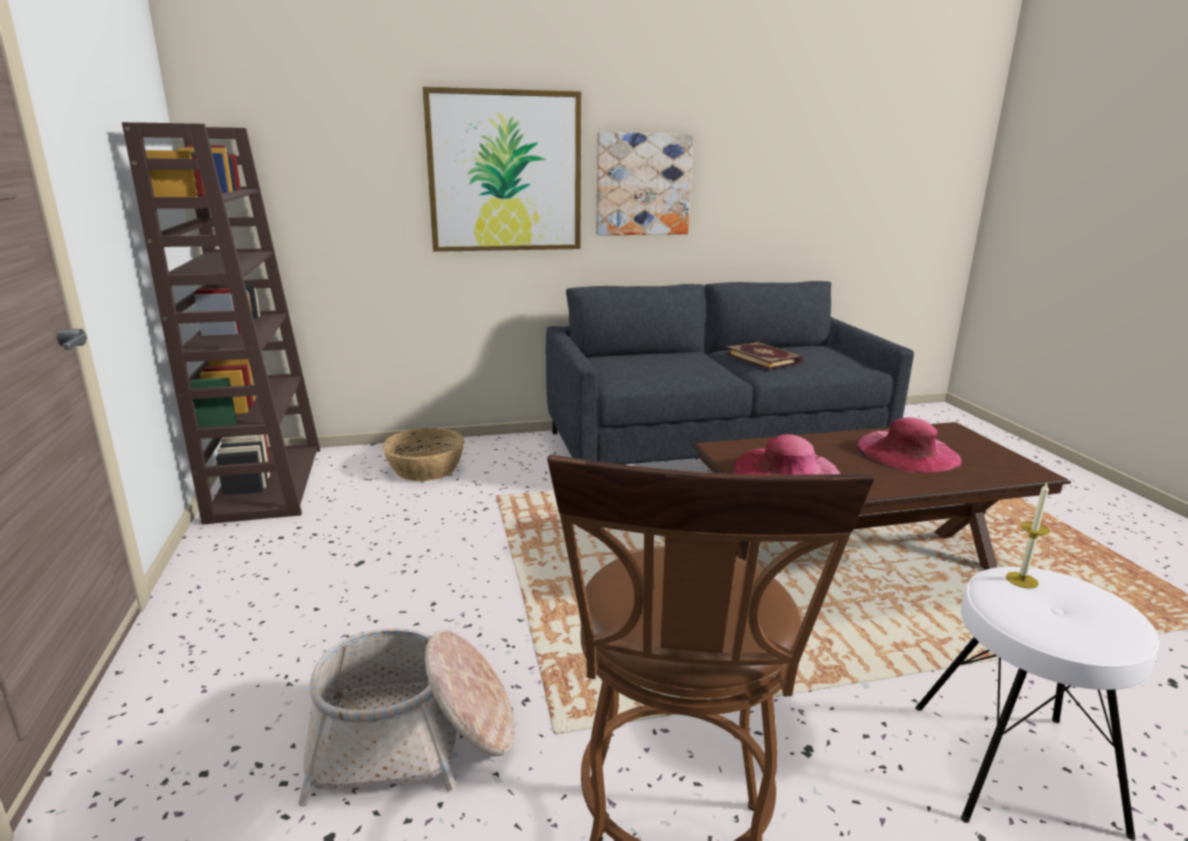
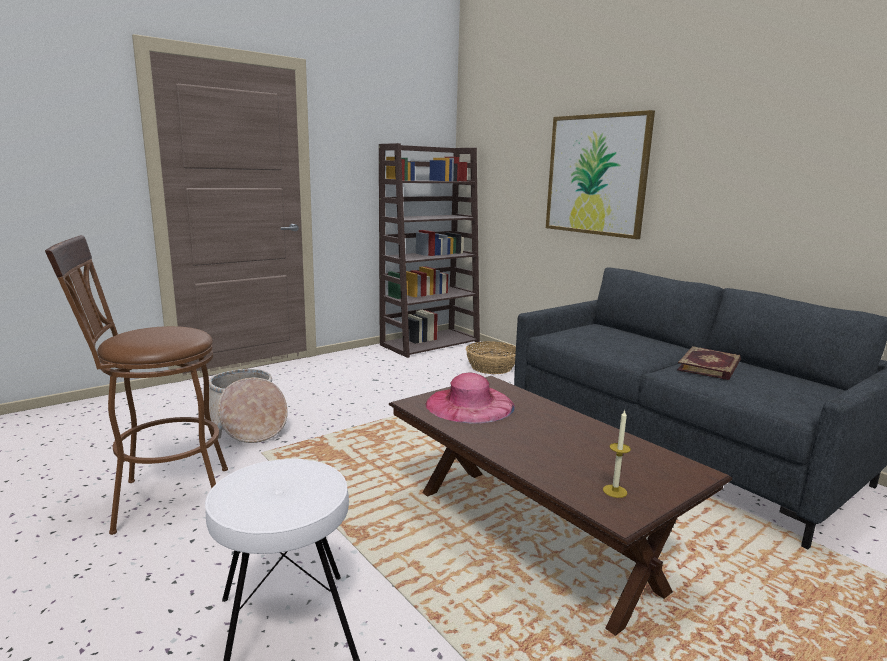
camera: 65 degrees right, 5 degrees down
(643, 184) = (699, 188): picture -> none
(907, 452) = (581, 448): pink hat -> none
(1021, 580) = (312, 474): candle -> candle (615, 491)

